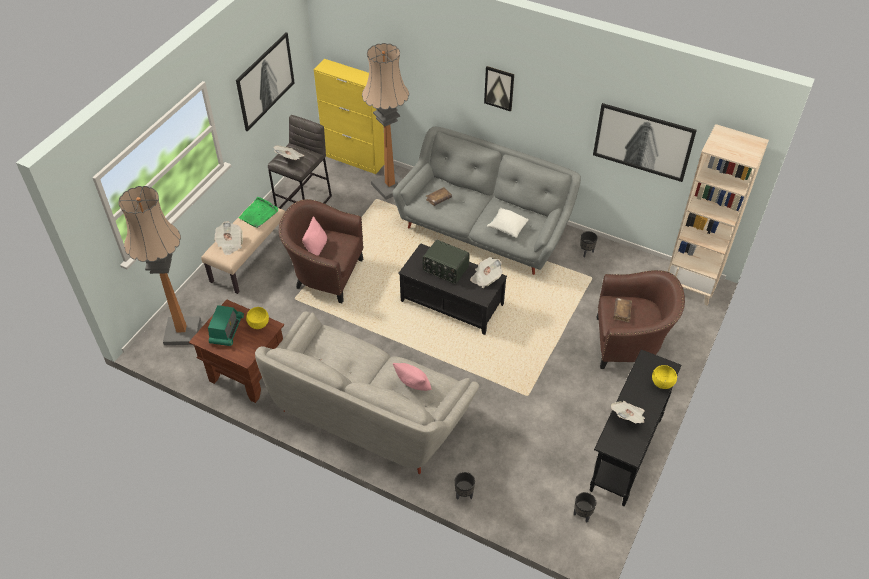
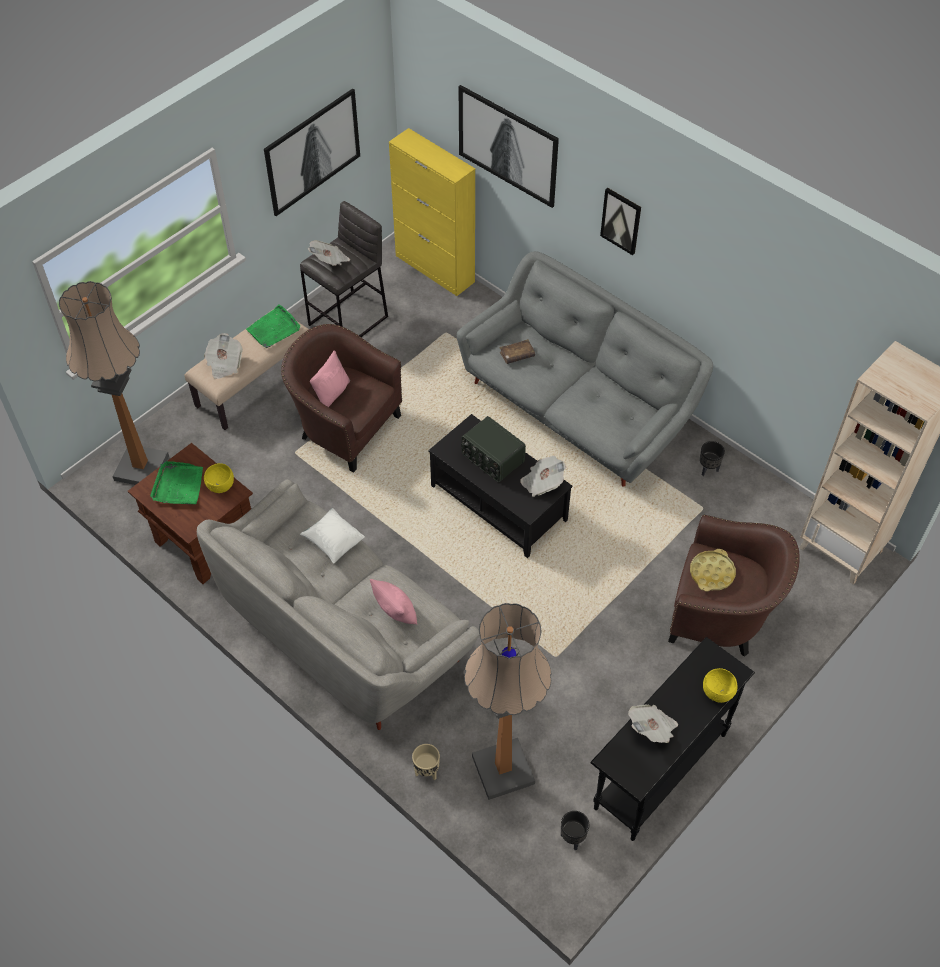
camera: 15 degrees right, 5 degrees up
(226, 330) = (178, 486): radio -> green tray
(390, 187) = (469, 318): floor lamp -> floor lamp (503, 770)
(463, 494) = (426, 771): black planter -> beige planter
(507, 228) = (596, 416): white pillow -> white pillow (333, 542)
(622, 312) = (712, 573): brown book -> yellow tray
(643, 141) = (800, 339): picture -> picture (508, 145)

